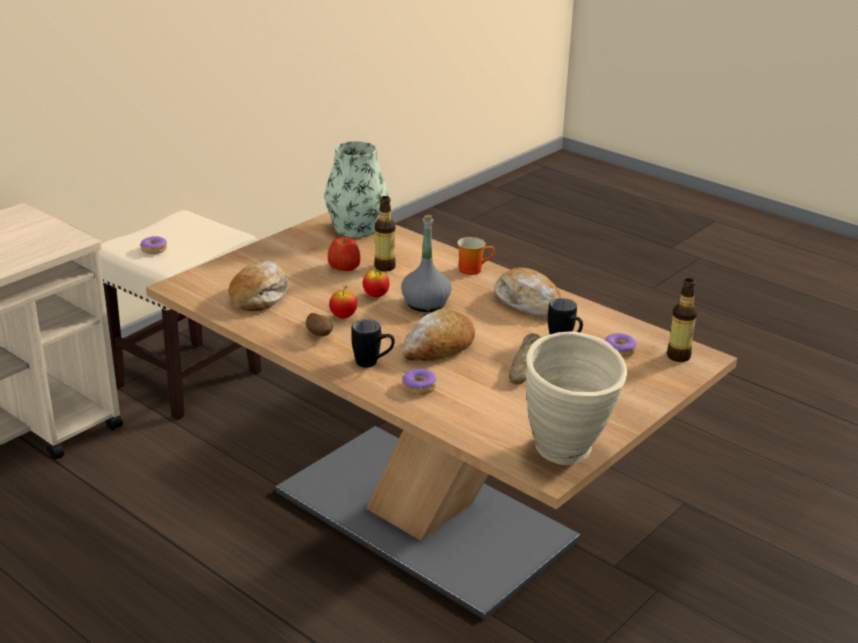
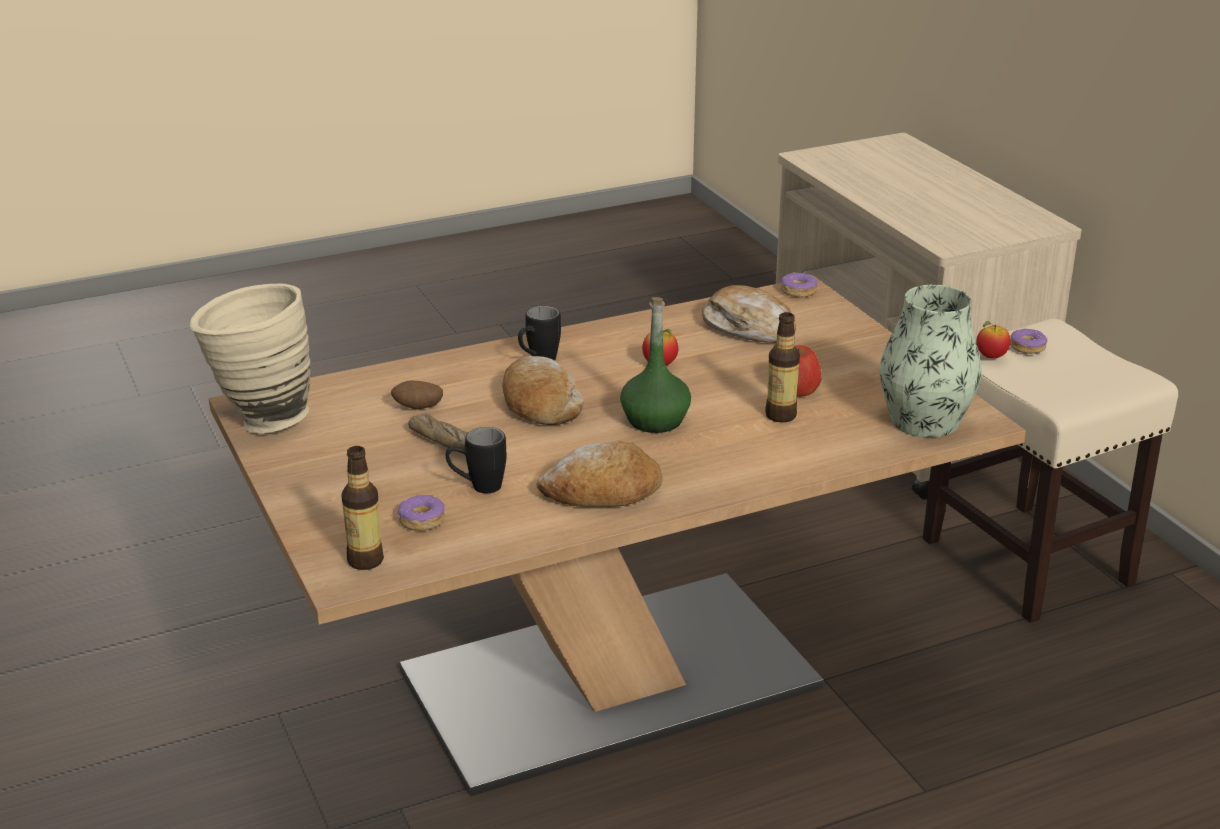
camera: 115 degrees right, 0 degrees up
(319, 335) = (625, 344): potato -> potato (418, 408)
(376, 296) = (699, 393): apple -> apple (991, 356)
(419, 387) = (465, 375): donut -> donut (798, 291)
(425, 303) = (655, 420): grey bottle -> green bottle
(472, 269) = (734, 477): mug -> none

